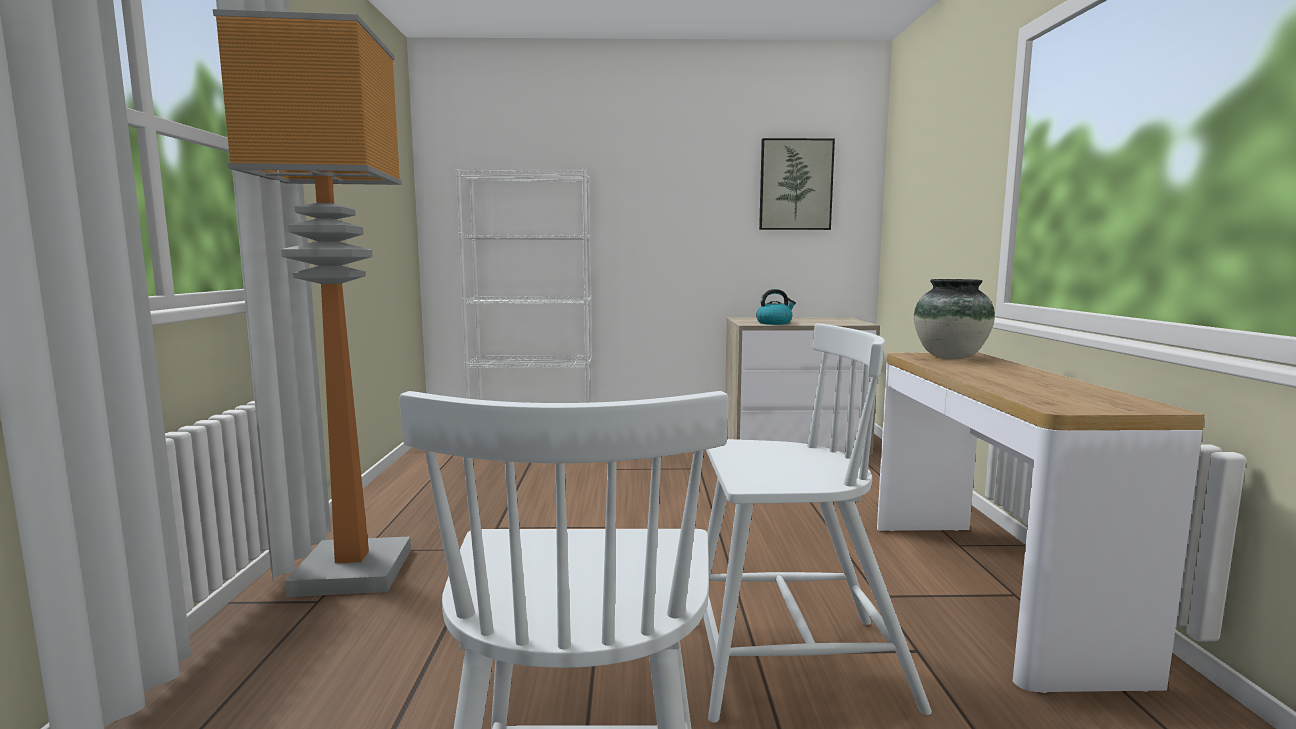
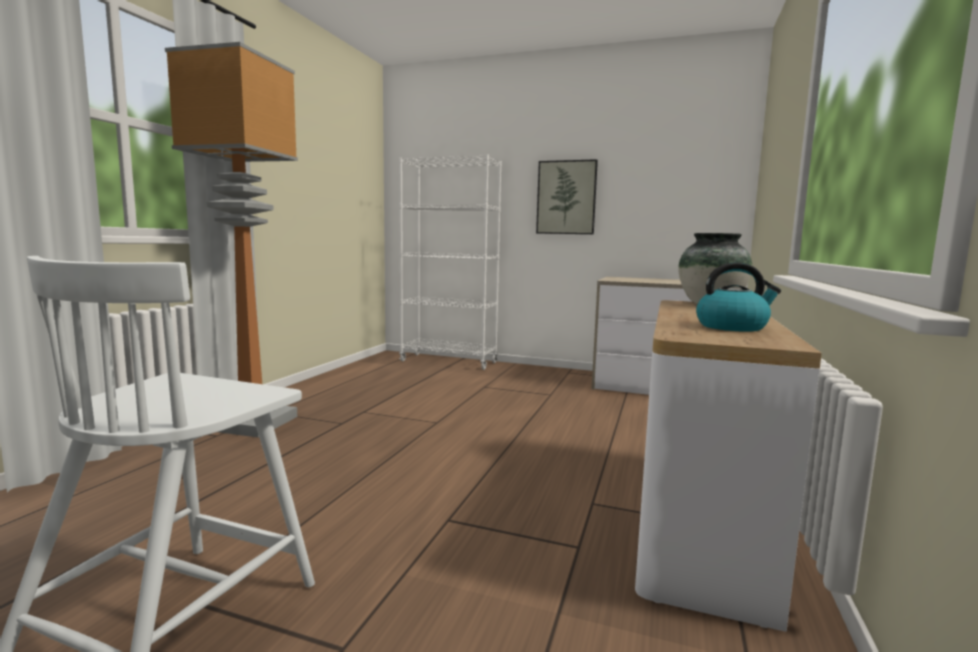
camera: 20 degrees right, 0 degrees up
(774, 323) = (633, 280): kettle -> kettle (732, 327)
(792, 665) = (465, 534): white chair -> none
(795, 185) = (673, 163): picture -> picture (566, 197)

